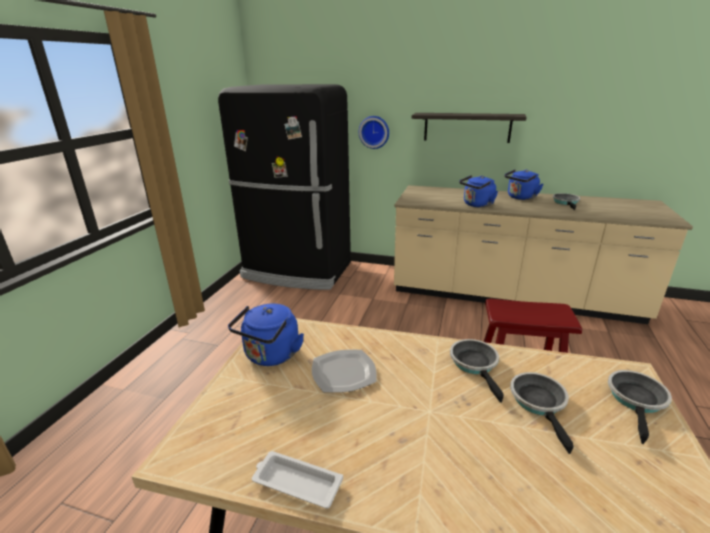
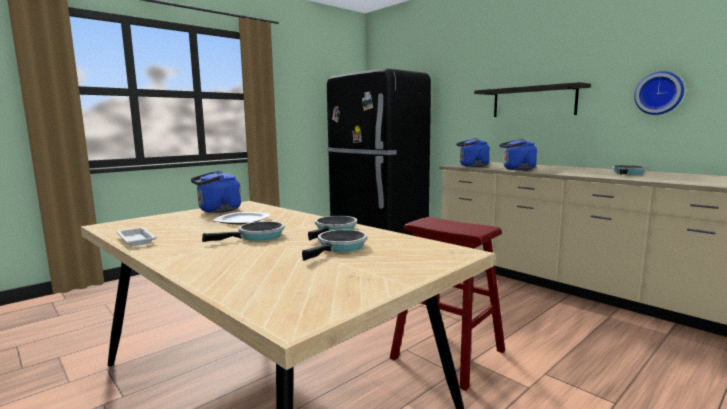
camera: 30 degrees right, 15 degrees down
(374, 132) = (452, 112): wall clock -> wall clock (659, 93)
(520, 198) = (579, 169): blue kettle -> blue kettle (472, 166)
(636, 401) = (426, 260): frying pan -> frying pan (257, 236)

